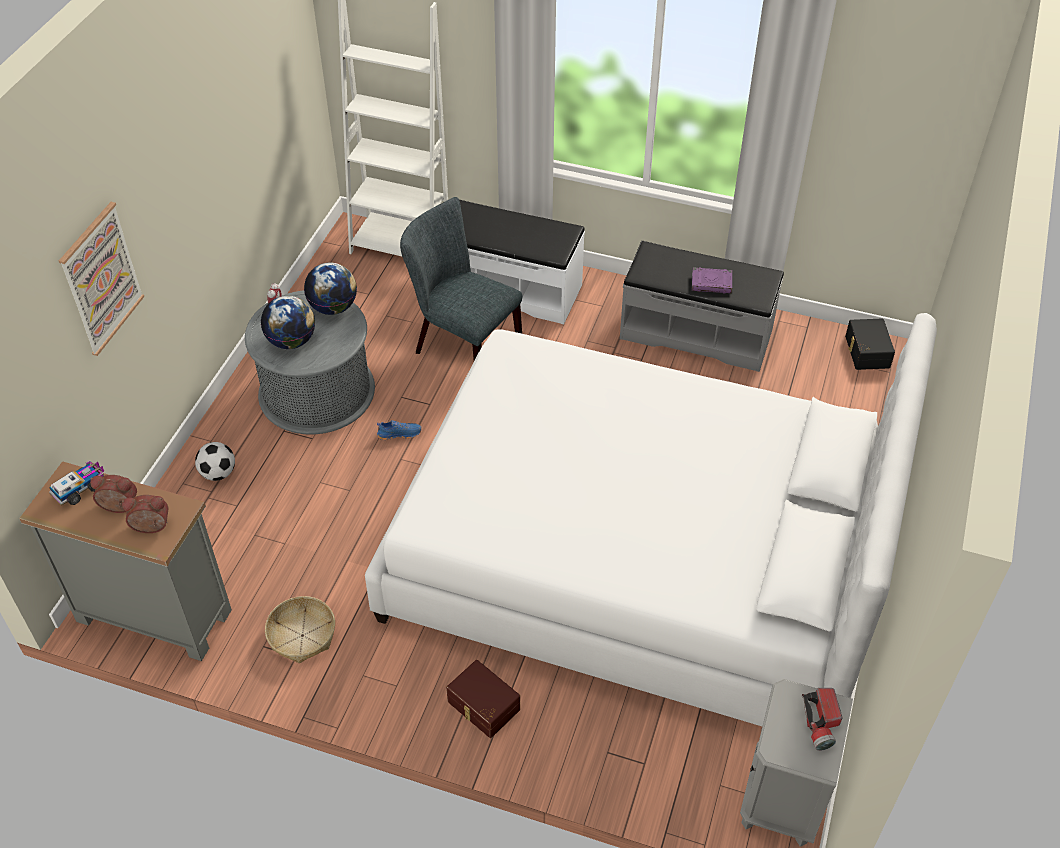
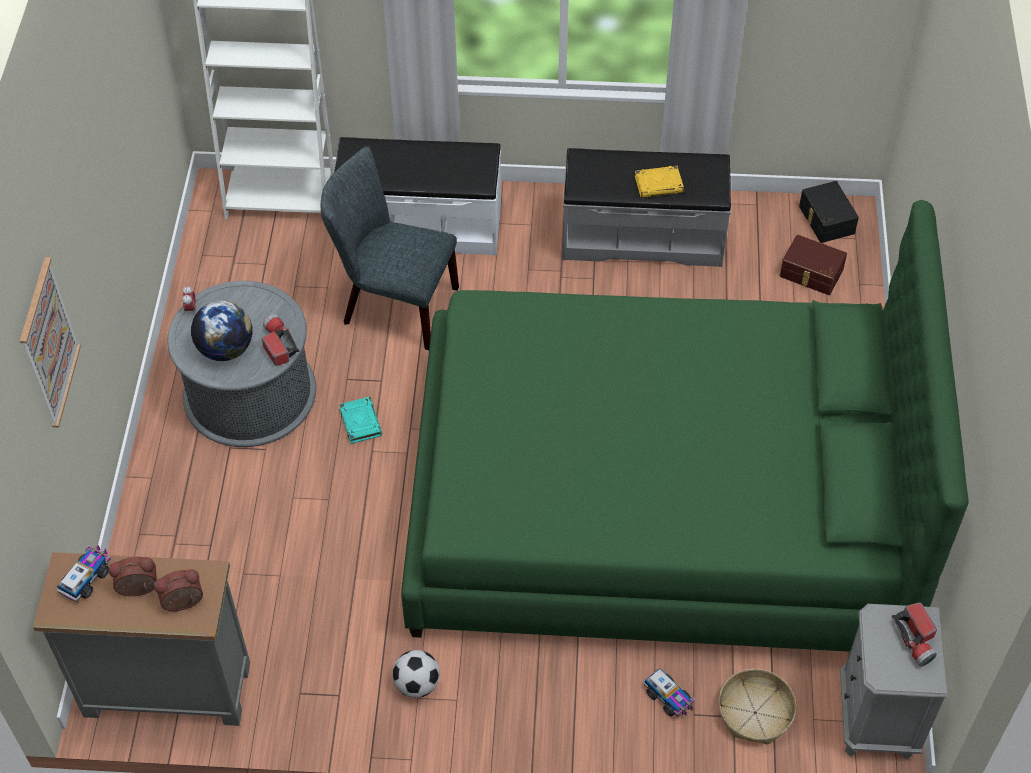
camera: 15 degrees left, 5 degrees up
(218, 473) = (175, 513): football -> football (417, 684)
(302, 635) = (337, 671): basket -> basket (754, 712)
(333, 307) = (258, 299): globe -> none
(336, 346) = (278, 345): none -> flashlight
(399, 433) = (360, 422): blue shoe -> turquoise book
(482, 706) = (553, 699): brown storage box -> brown storage box (811, 274)
(589, 731) = (669, 698): none -> toy truck
(636, 560) = (659, 506): white bed -> green bed
(712, 283) = (659, 184): purple book -> yellow book

